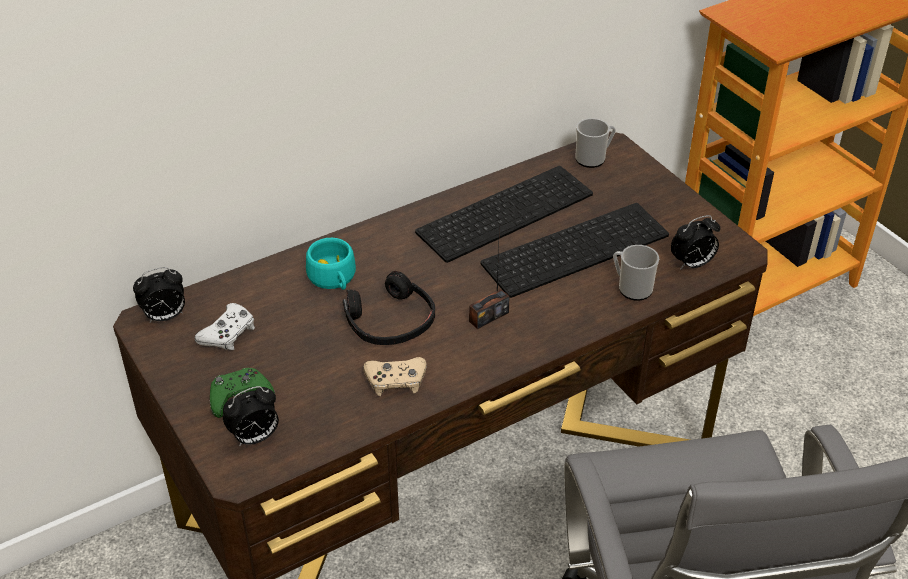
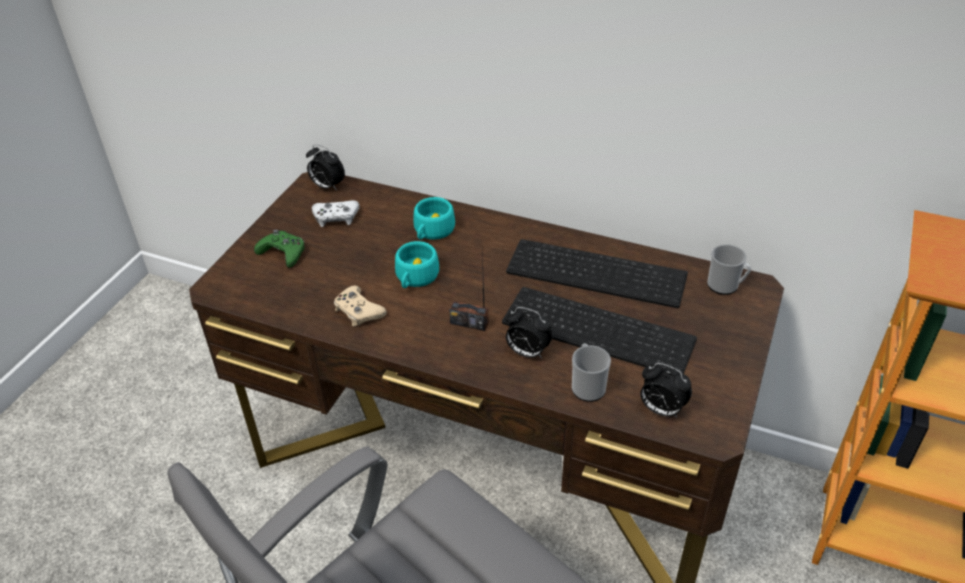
camera: 55 degrees right, 0 degrees up
(255, 438) = (252, 278): alarm clock -> alarm clock (527, 352)
(390, 321) = (415, 278): black headphones -> turquoise cup

